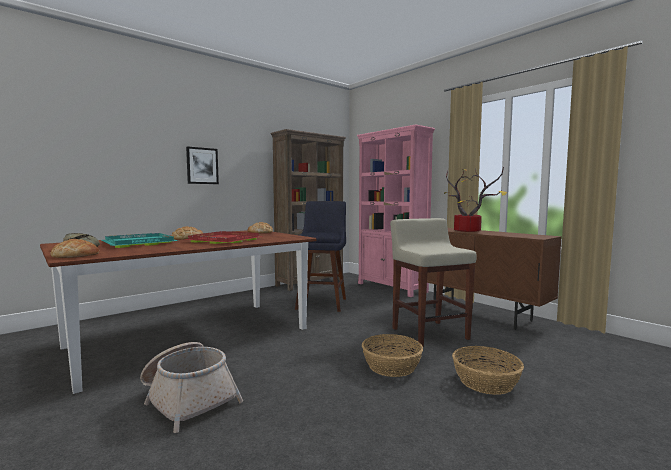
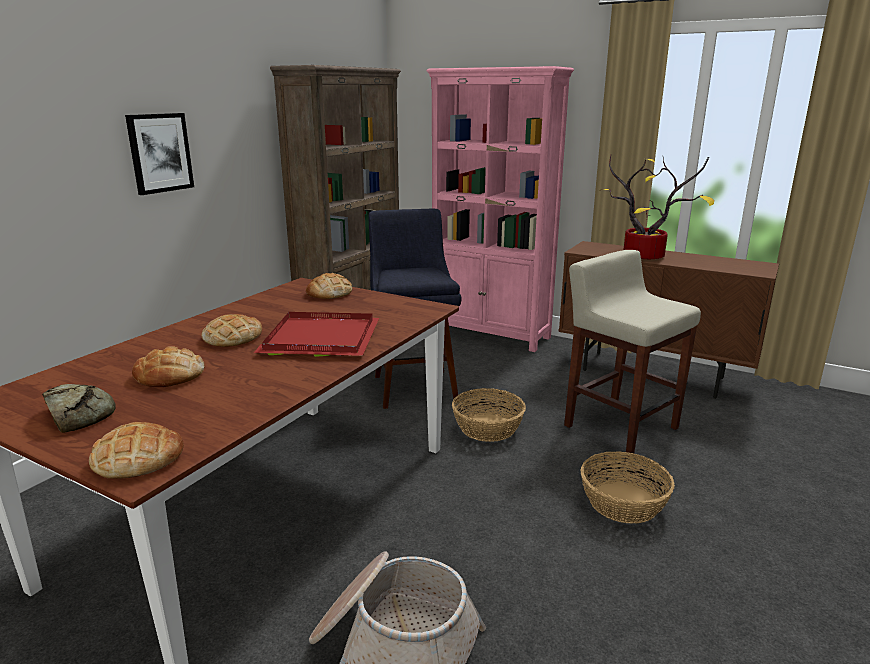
camera: 20 degrees left, 15 degrees up
(138, 243) = (170, 375): turquoise tray -> bread
(486, 382) = (753, 504): basket -> basket (488, 428)

